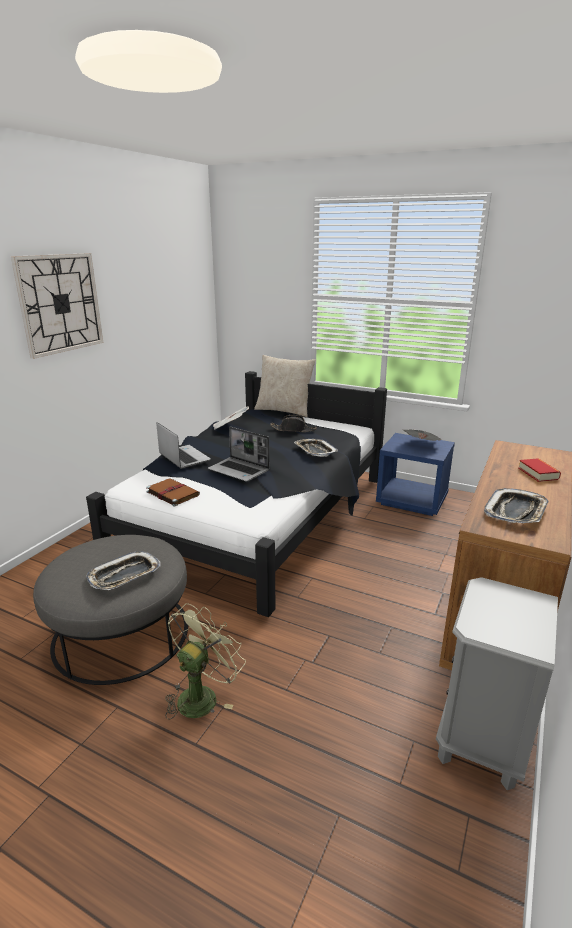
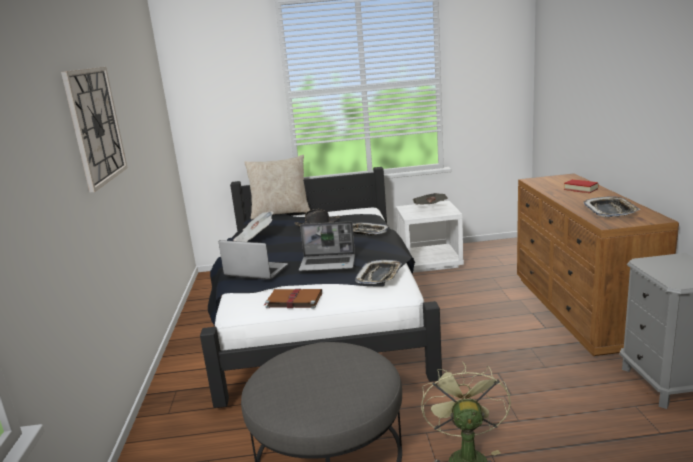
camera: 30 degrees left, 5 degrees down
(124, 576) = (350, 375): tray -> tray (379, 276)
(412, 500) = (430, 262): blue nightstand -> white nightstand

